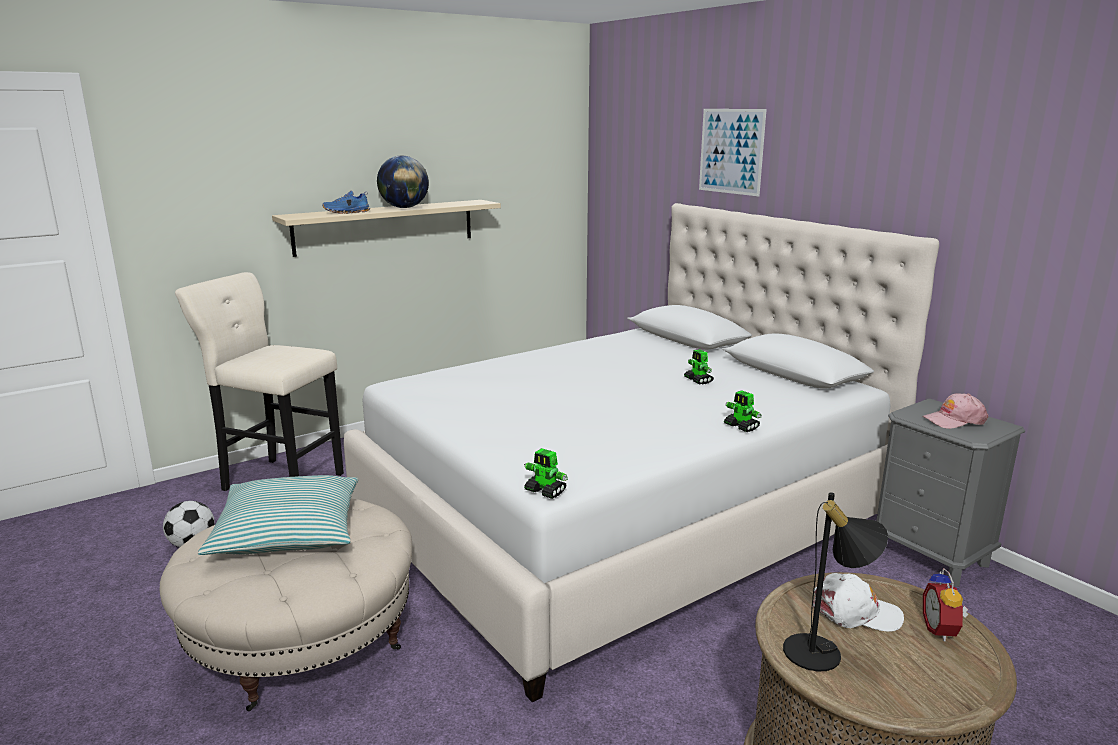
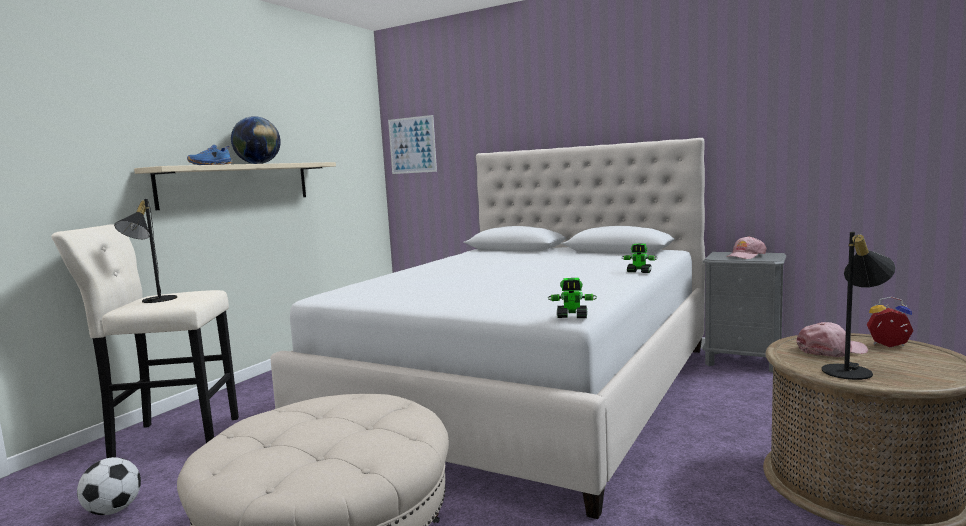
camera: 25 degrees left, 10 degrees down
(260, 357) = (153, 300): none -> black table lamp
(288, 531) = (305, 425): pillow -> none
(698, 380) = (566, 261): toy robot -> none
(731, 151) = (520, 108): picture -> picture (412, 145)
(855, 612) = (831, 350): white cap -> pink cap
(942, 630) = (889, 346): alarm clock -> alarm clock turned 135 degrees clockwise

